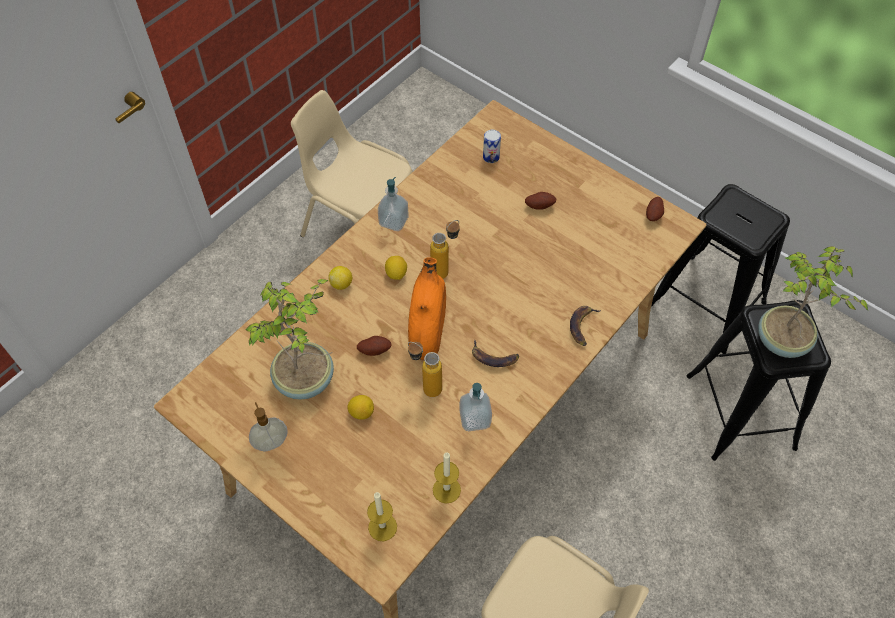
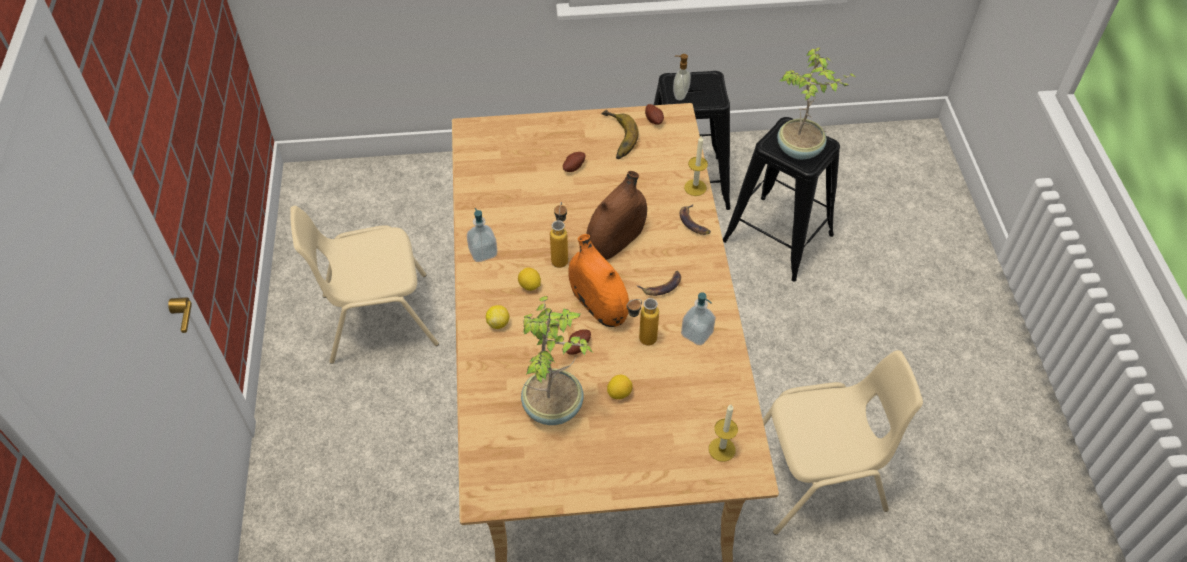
camera: 45 degrees left, 5 degrees down
(271, 442) = (581, 466): soap dispenser -> soap dispenser (680, 94)
(446, 490) = (732, 391): candle -> candle (695, 187)
(491, 157) = (500, 158): can -> none
(502, 290) = (616, 240): none -> brown vase
(601, 206) = (614, 138): none -> banana

